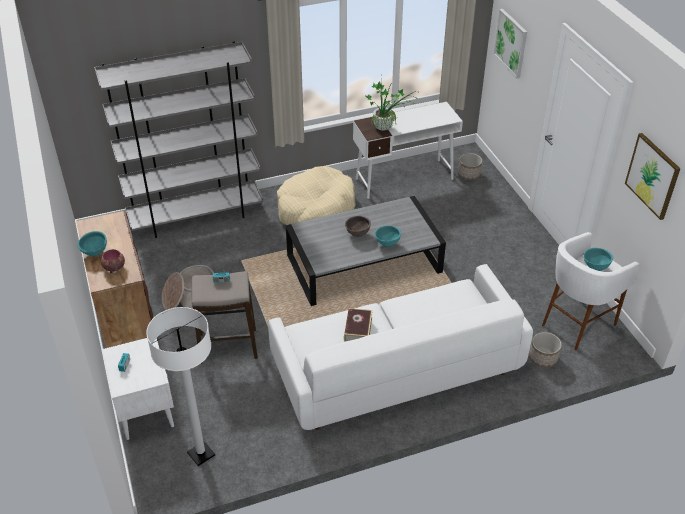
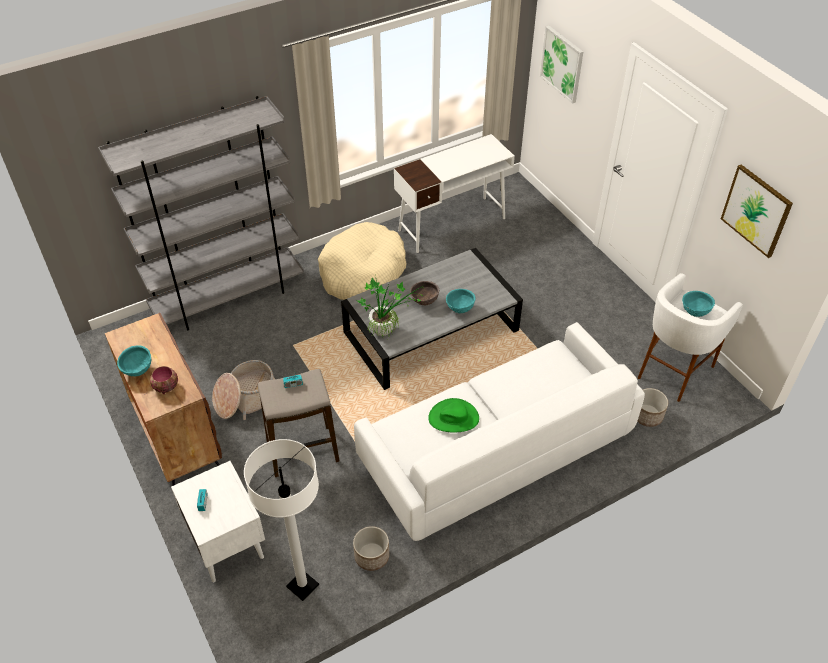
camera: 10 degrees left, 5 degrees up
(358, 329) = (453, 418): book -> green hat
(386, 127) = (433, 172): potted plant -> potted plant (387, 328)
(468, 175) = (520, 211): planter -> planter (371, 556)

